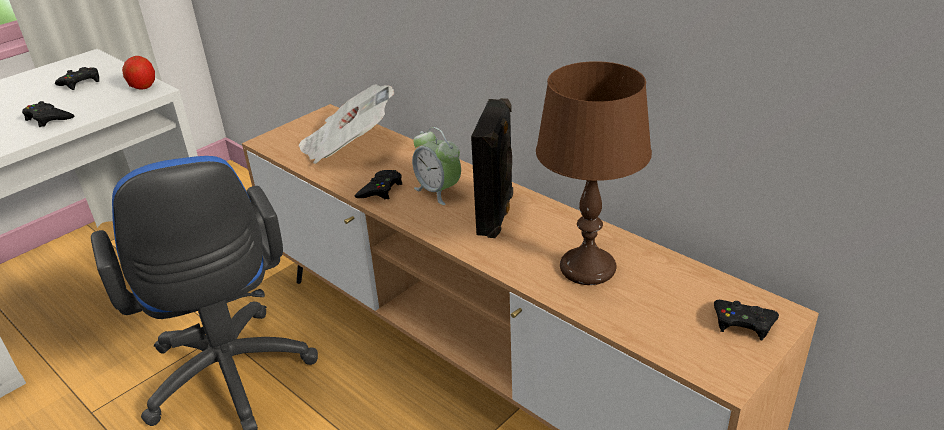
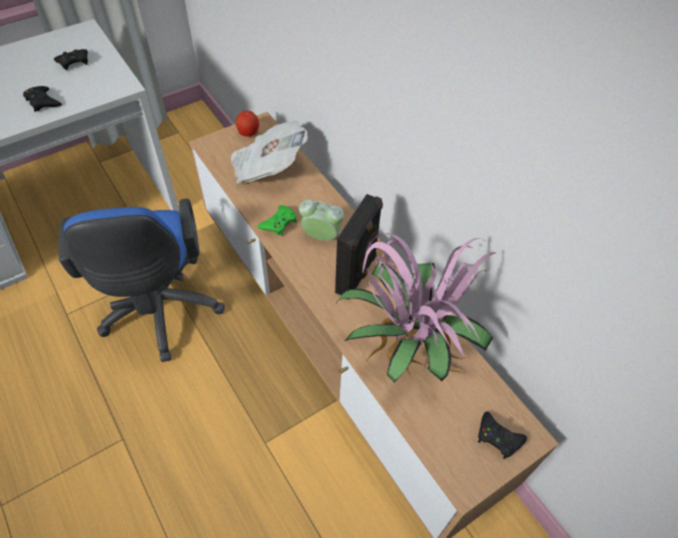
camera: 10 degrees right, 20 degrees up
(143, 87) = (119, 79): apple -> apple (248, 133)
(380, 190) = (279, 223): black game controller -> green game controller
(438, 191) = (321, 236): alarm clock -> alarm clock turned 135 degrees clockwise
(587, 267) = (405, 349): brown table lamp -> potted plant

